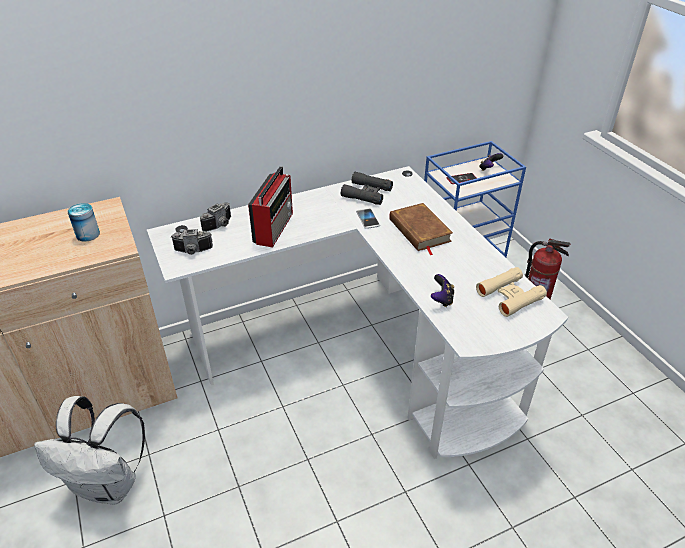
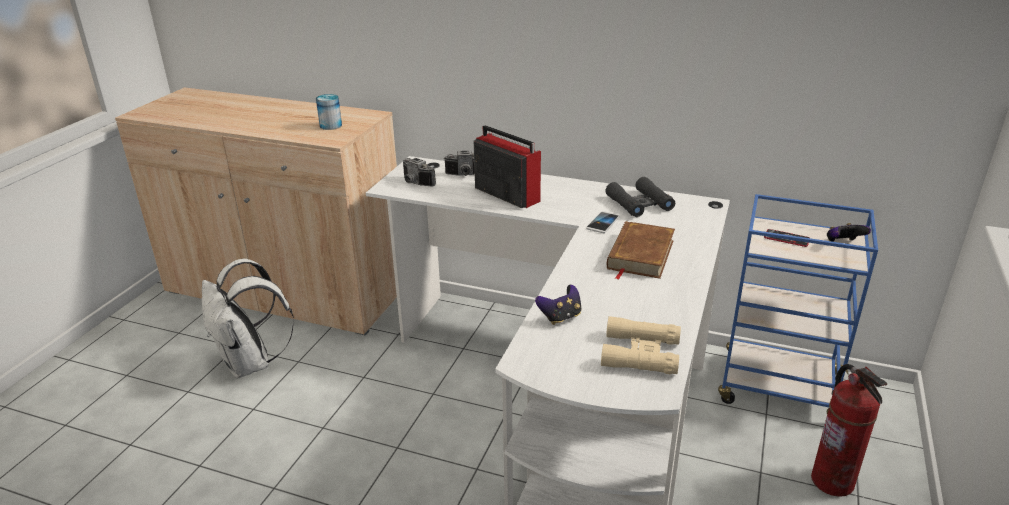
camera: 45 degrees right, 10 degrees down
(274, 227) = (506, 194): radio -> radio turned 105 degrees counterclockwise

